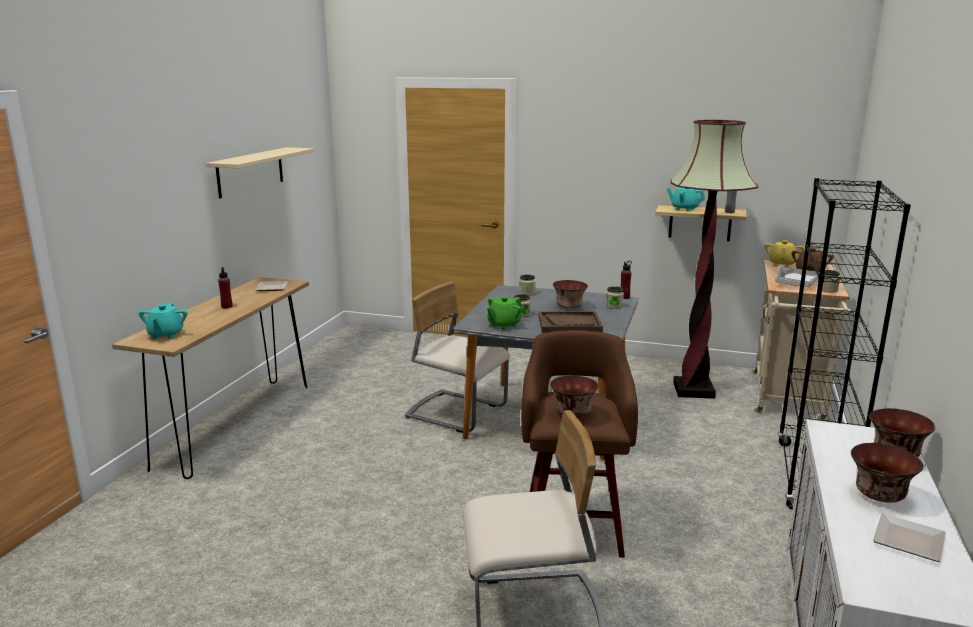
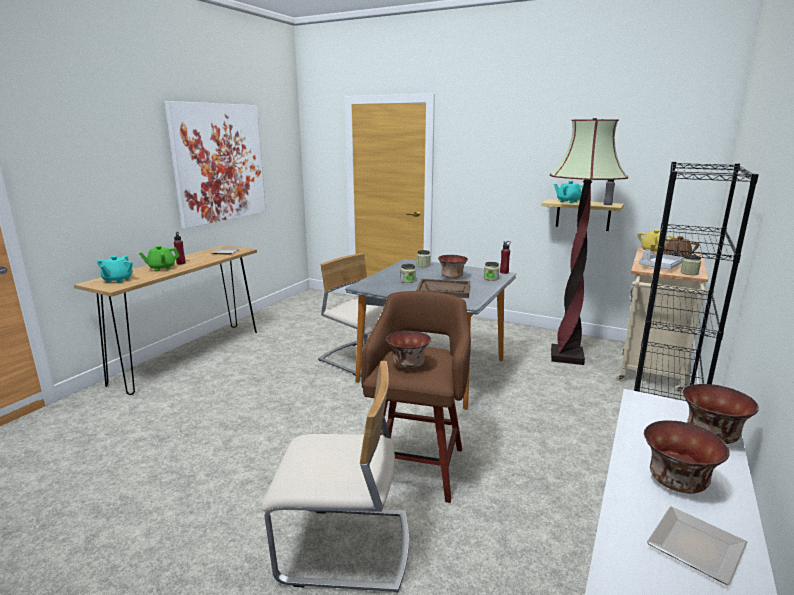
camera: 10 degrees right, 0 degrees up
(250, 171) = (219, 163): beige shelf -> picture
(504, 325) = (387, 288): green teapot -> green teapot (161, 268)

